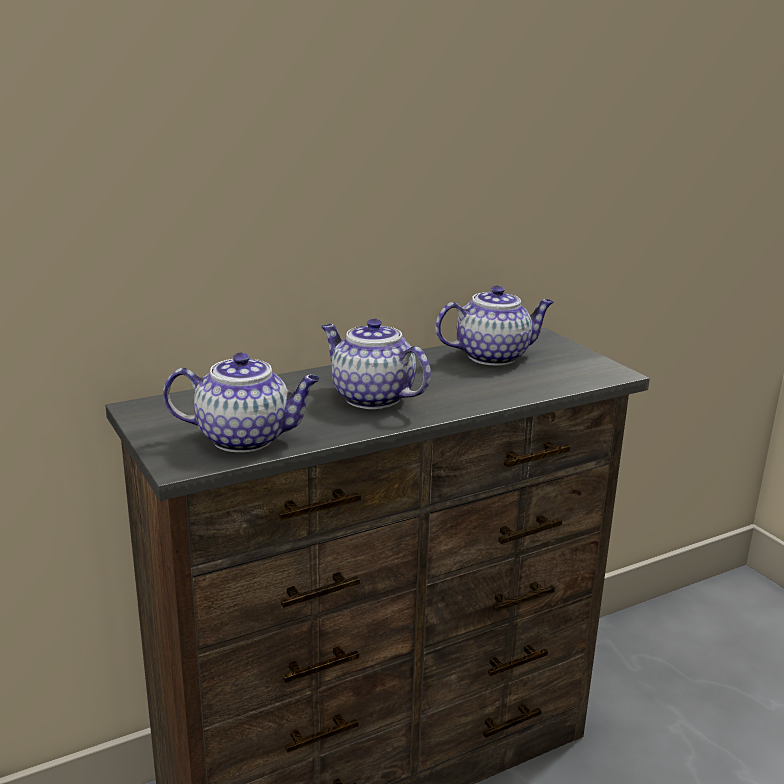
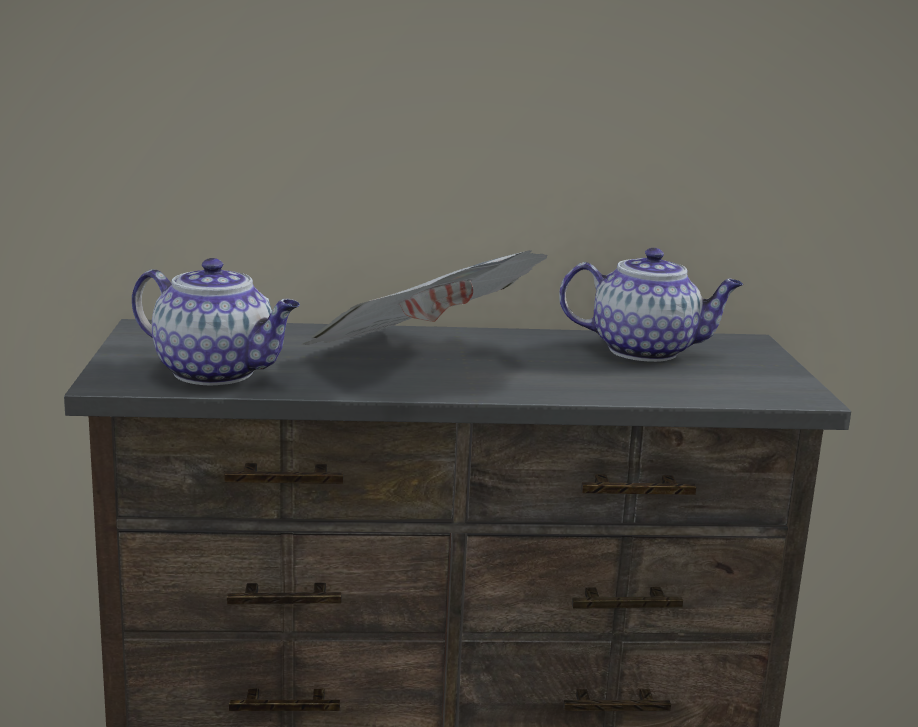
camera: 25 degrees right, 5 degrees down
(370, 397) = (420, 363): teapot -> newspaper

